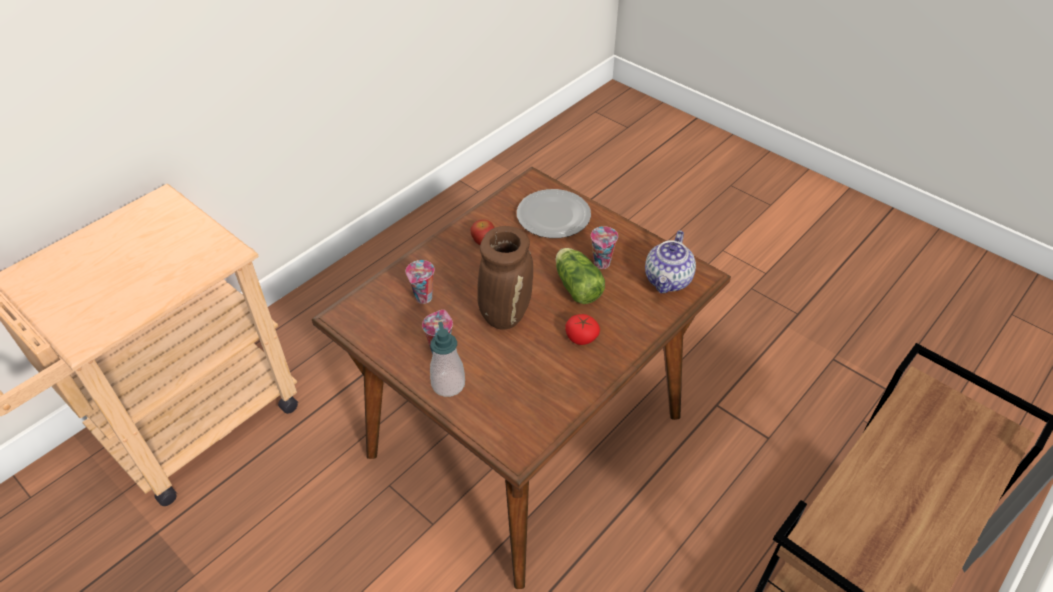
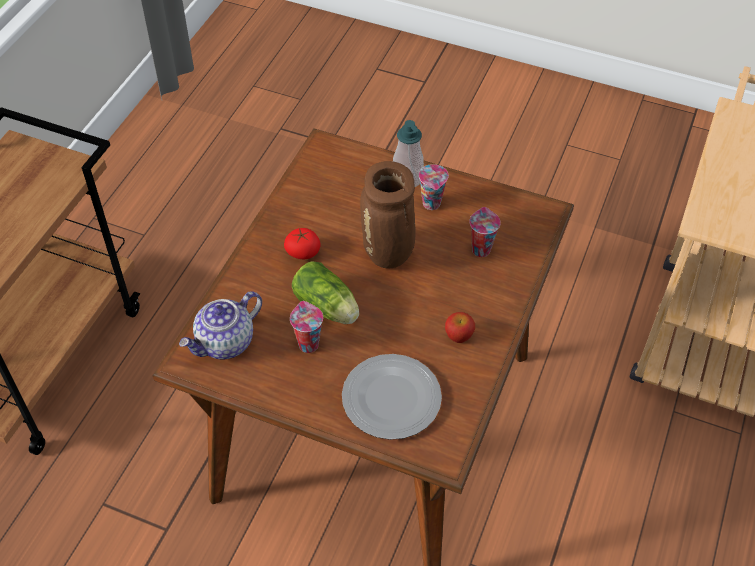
camera: 160 degrees right, 5 degrees up
(668, 280) = (225, 343): teapot -> teapot turned 135 degrees counterclockwise

